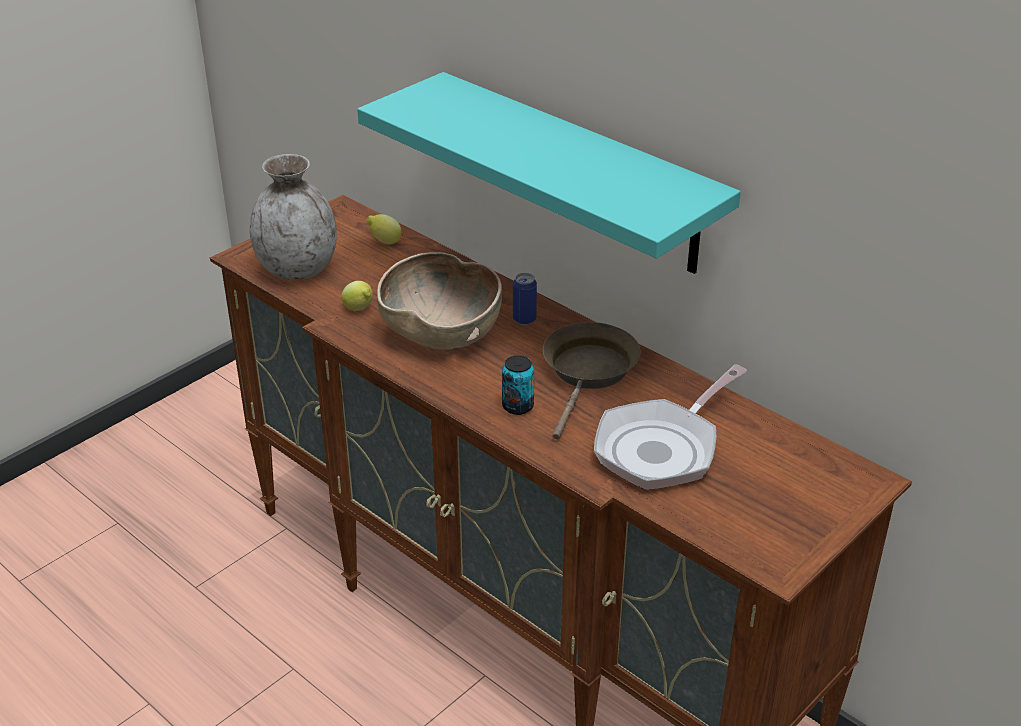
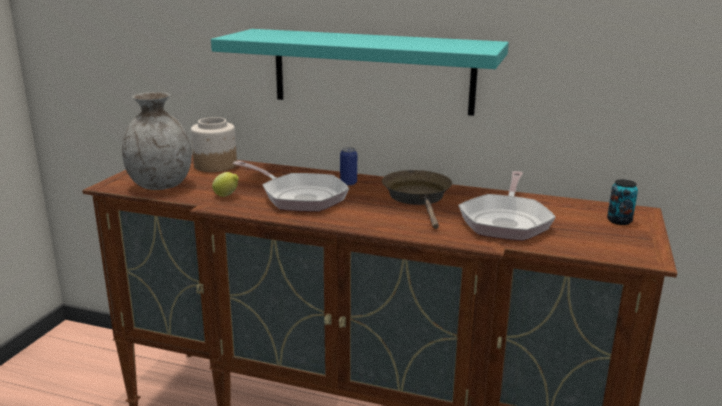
camera: 25 degrees left, 15 degrees down
(384, 242) = (215, 165): lemon -> jar
(442, 333) = (299, 197): brown bowl -> frying pan
(517, 406) = (390, 220): can -> can (619, 221)

